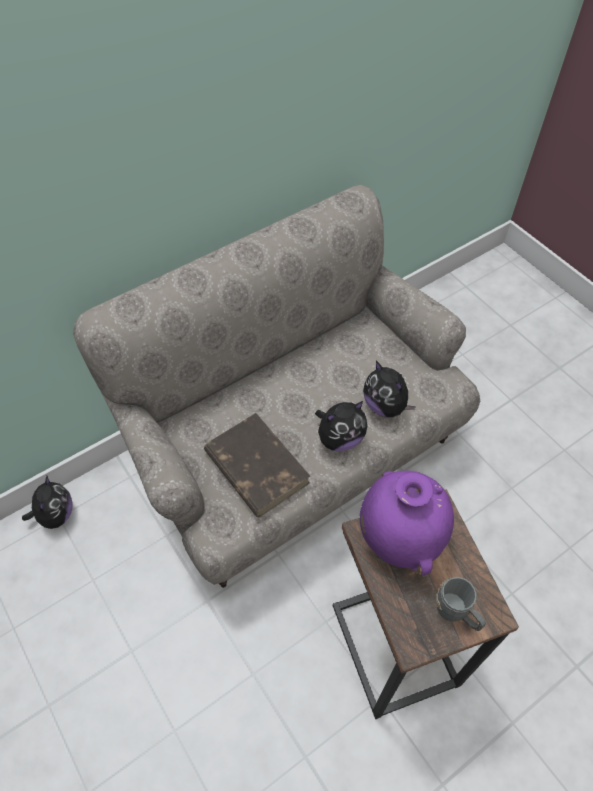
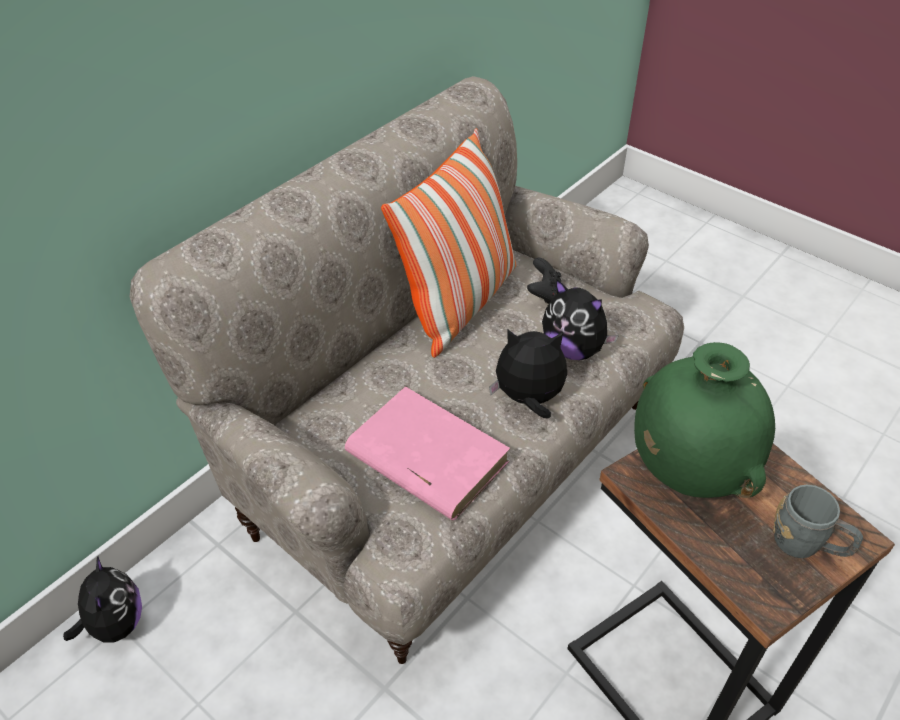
camera: 15 degrees left, 10 degrees down
(256, 466) = (426, 457): brown book -> pink book
(317, 351) = (459, 303): none -> pillow
(339, 439) = (528, 399): plush toy -> plush toy turned 135 degrees counterclockwise
(380, 356) = (544, 293): none -> black game controller
(399, 538) = (686, 471): purple vase -> green vase

